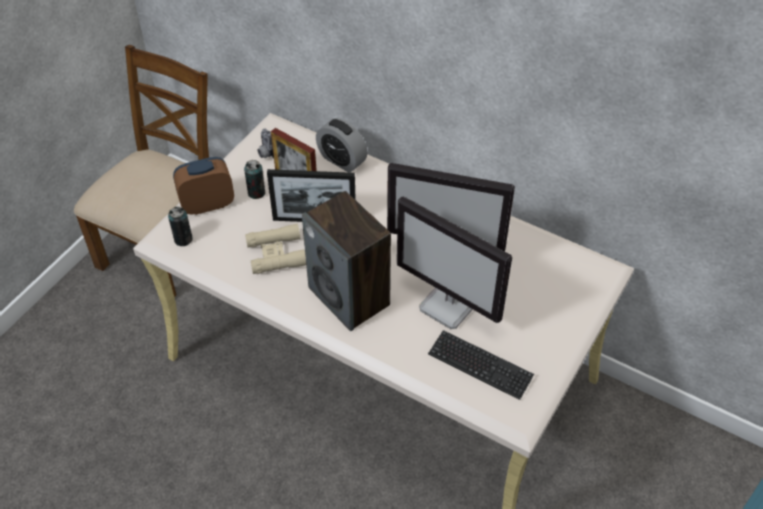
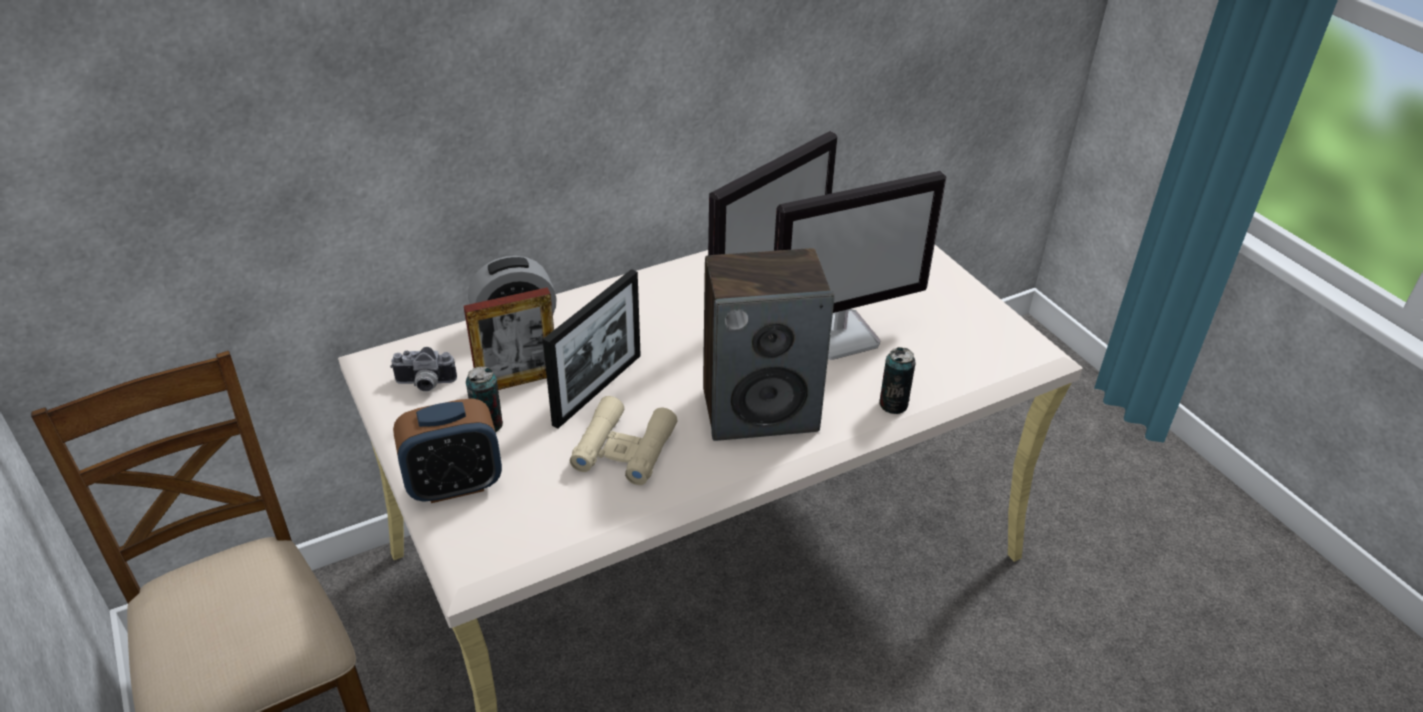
camera: 60 degrees left, 10 degrees down
(183, 239) = (499, 539): can -> can (893, 404)
(207, 204) = (455, 485): alarm clock -> alarm clock turned 120 degrees counterclockwise
(480, 366) = (947, 348): keyboard -> none

